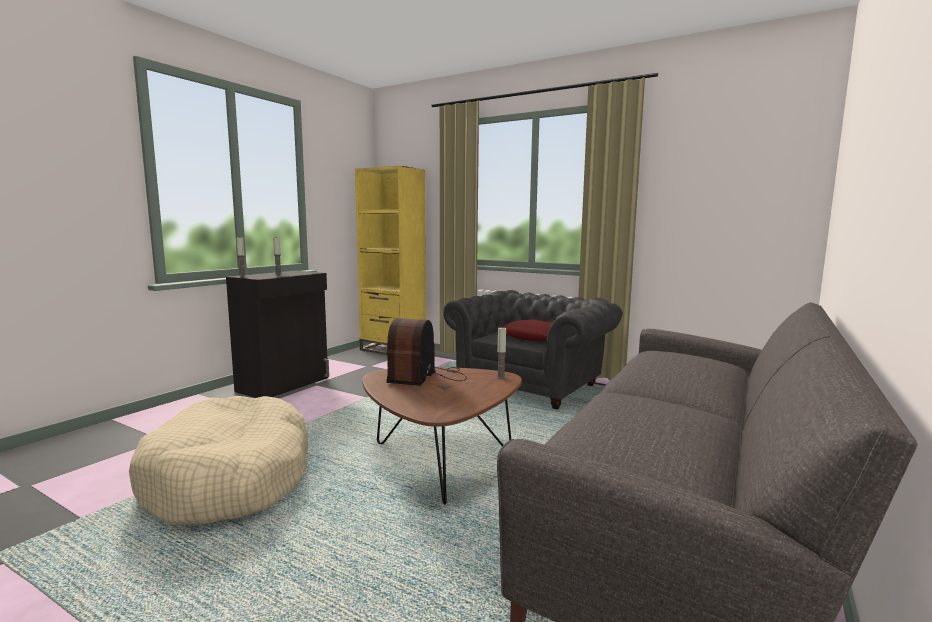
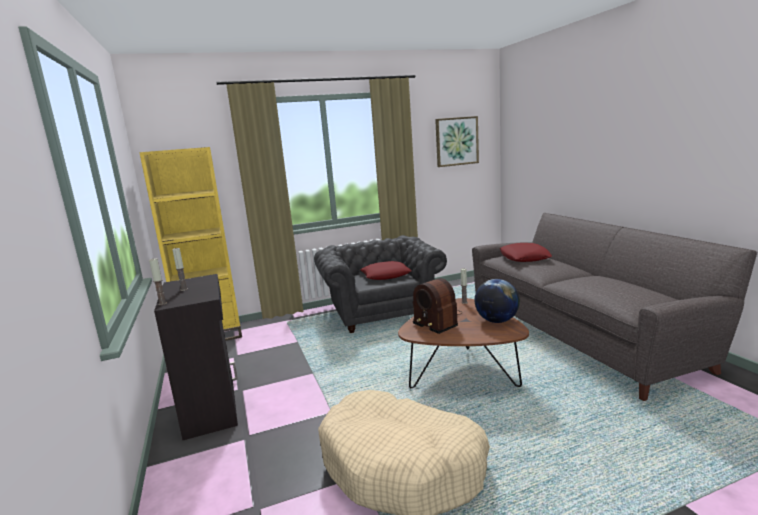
camera: 50 degrees left, 5 degrees up
(461, 400) = (497, 321): none -> globe
(680, 359) = (524, 257): none -> red pillow
(732, 172) = (456, 141): none -> picture

